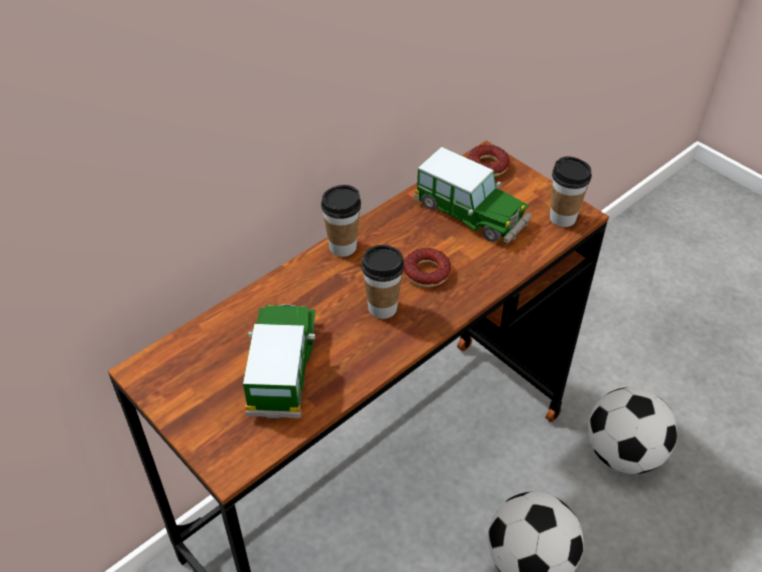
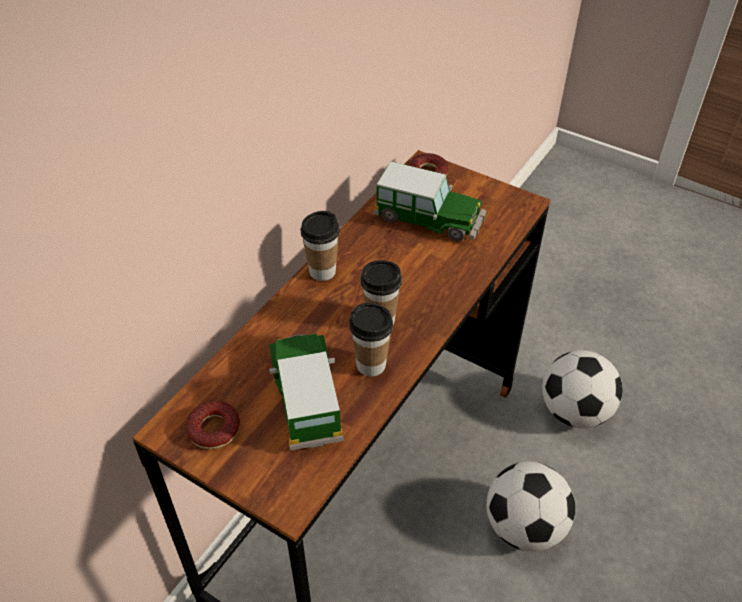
camera: 15 degrees left, 0 degrees up
(427, 272) = (409, 280): donut -> donut (214, 429)
(562, 218) = (511, 208): cup -> cup (371, 365)

